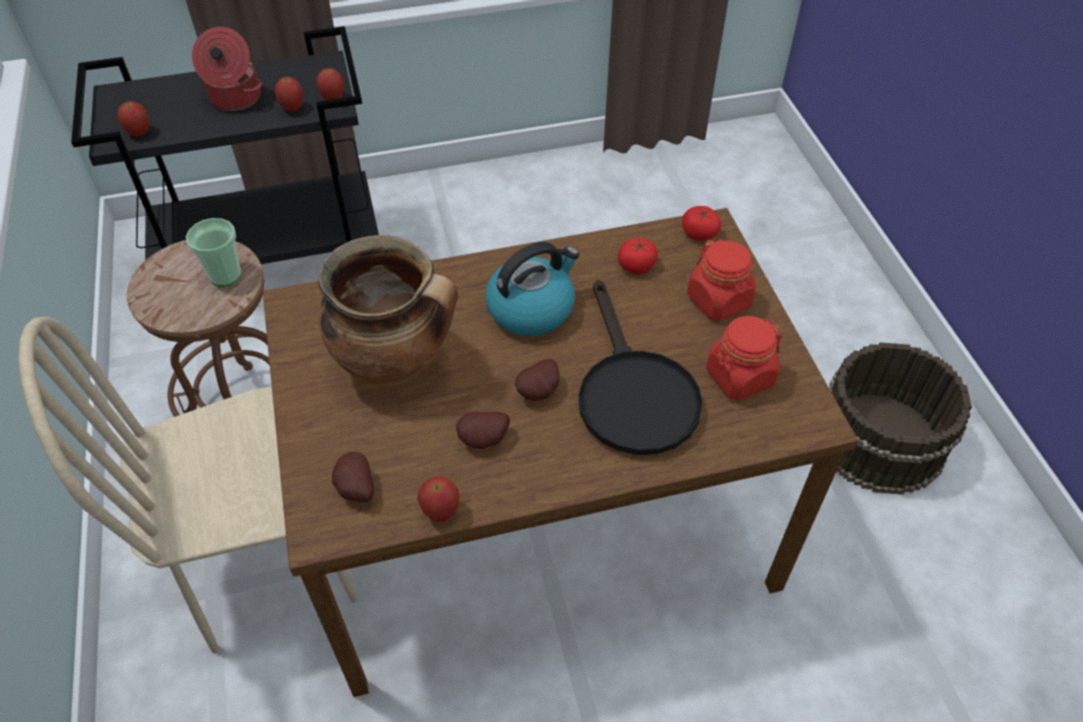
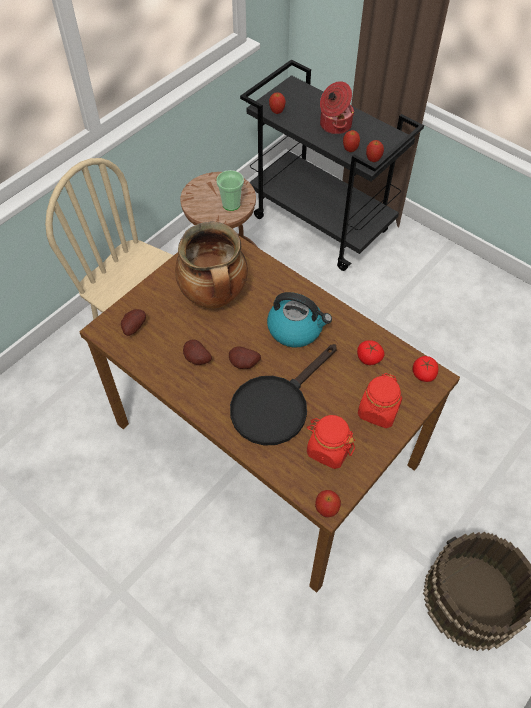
camera: 55 degrees right, 5 degrees up
(441, 512) = (144, 367): apple -> apple (326, 510)

